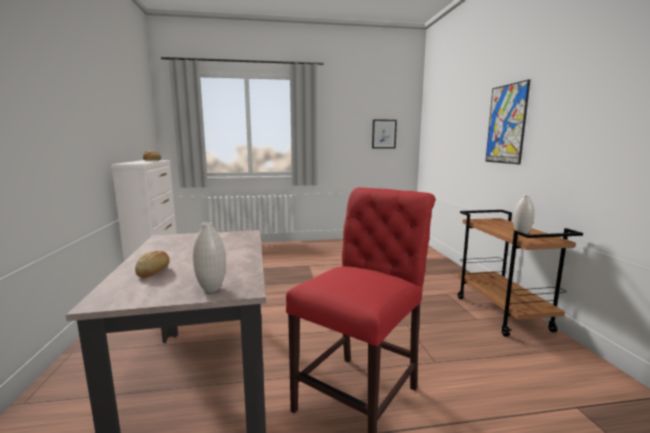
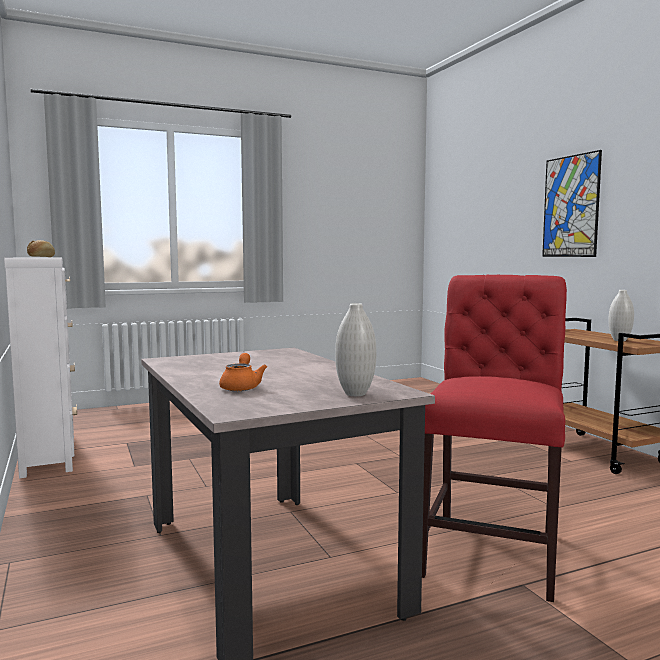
camera: 15 degrees left, 5 degrees down
(154, 272) = (241, 387): bread -> orange teapot
(384, 134) = (375, 224): picture -> none

